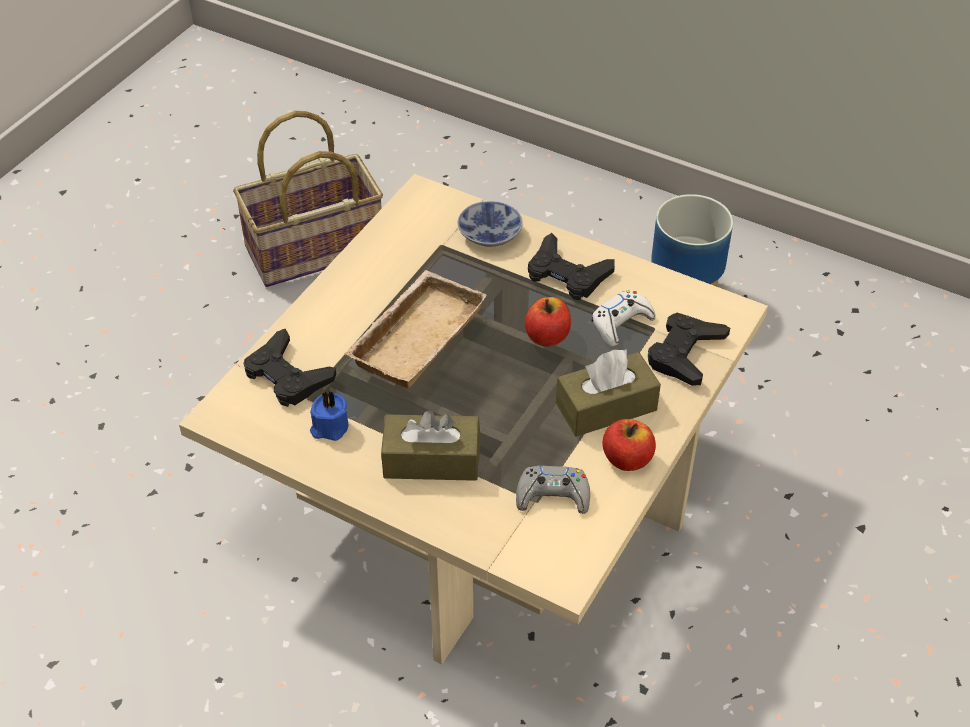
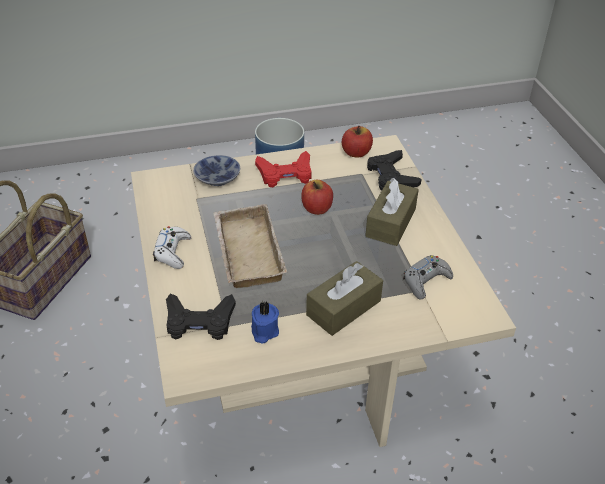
camera: 45 degrees left, 5 degrees down
(567, 274) = (285, 174): black game controller -> red game controller
(621, 323) = (343, 181): white game controller -> white game controller (172, 252)
(627, 459) = (433, 240): apple -> apple (356, 153)

